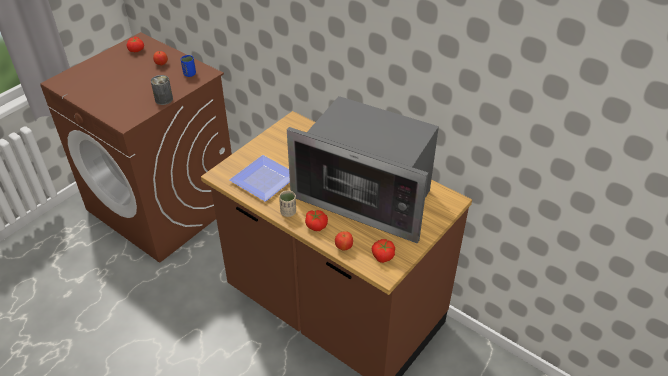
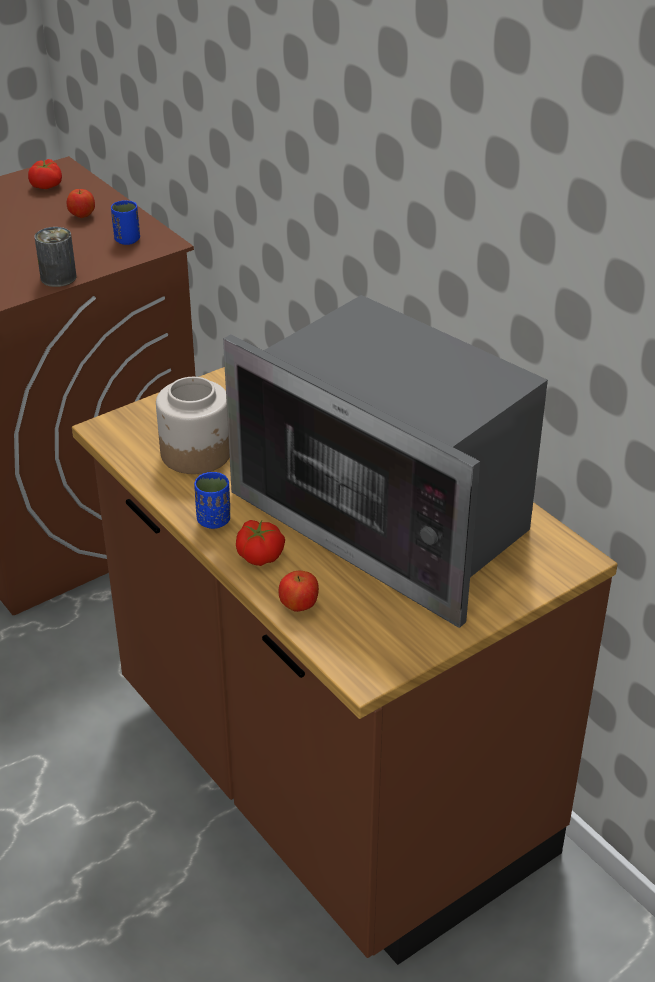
camera: 15 degrees right, 5 degrees down
(266, 180) = (197, 453): plate -> jar
(288, 212) = (214, 520): beige cup -> blue cup
(382, 256) = (373, 638): tomato -> none

